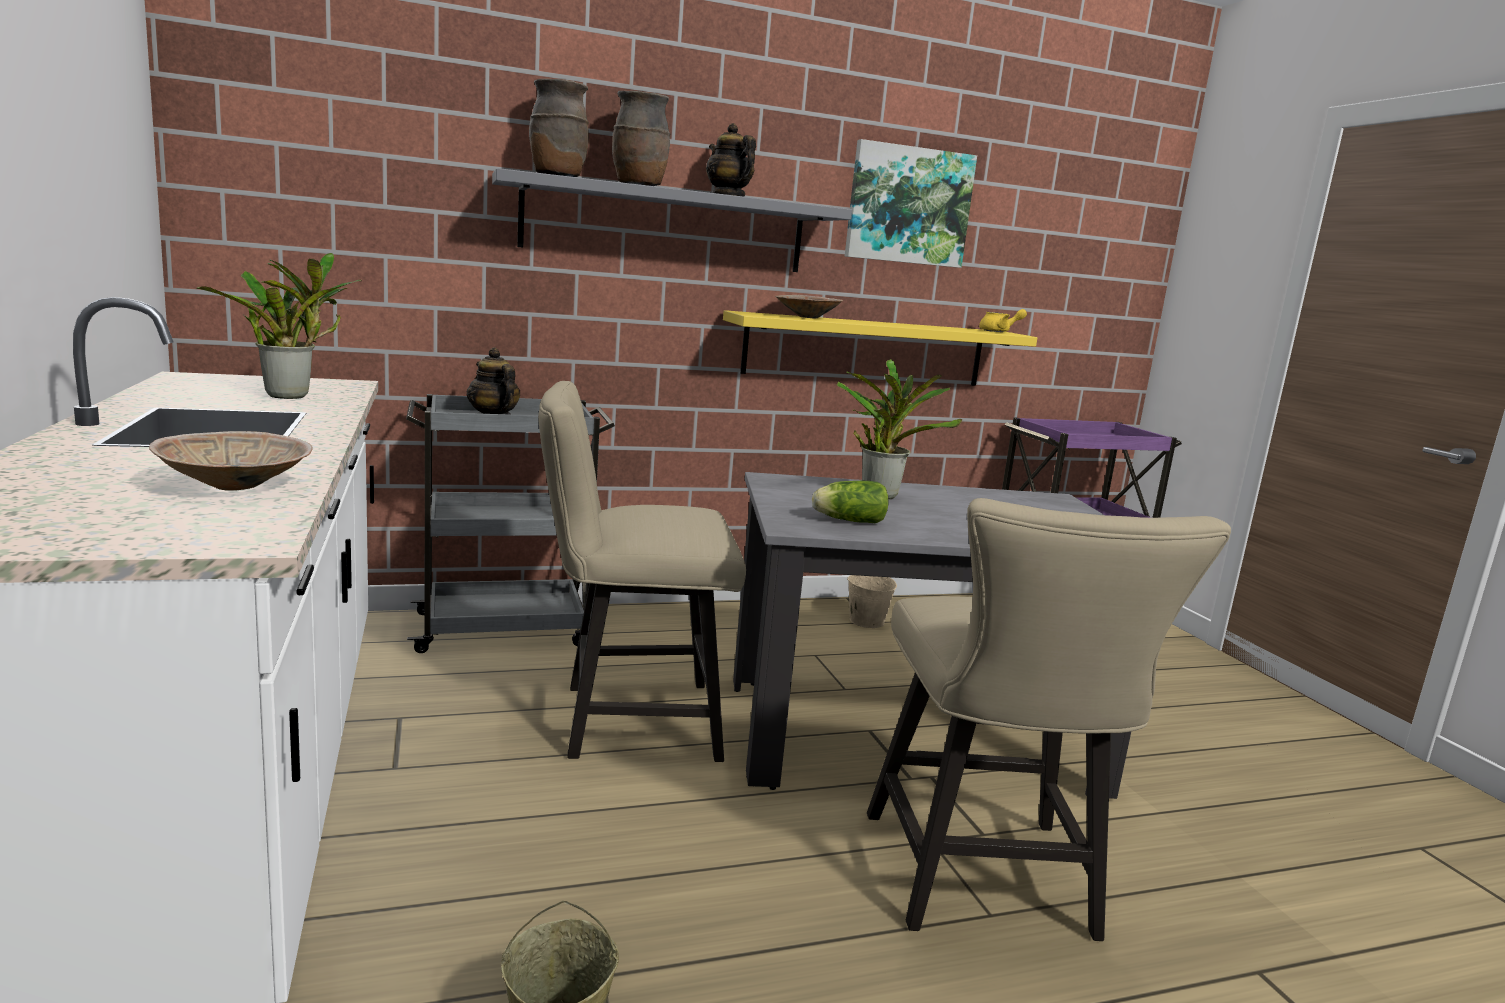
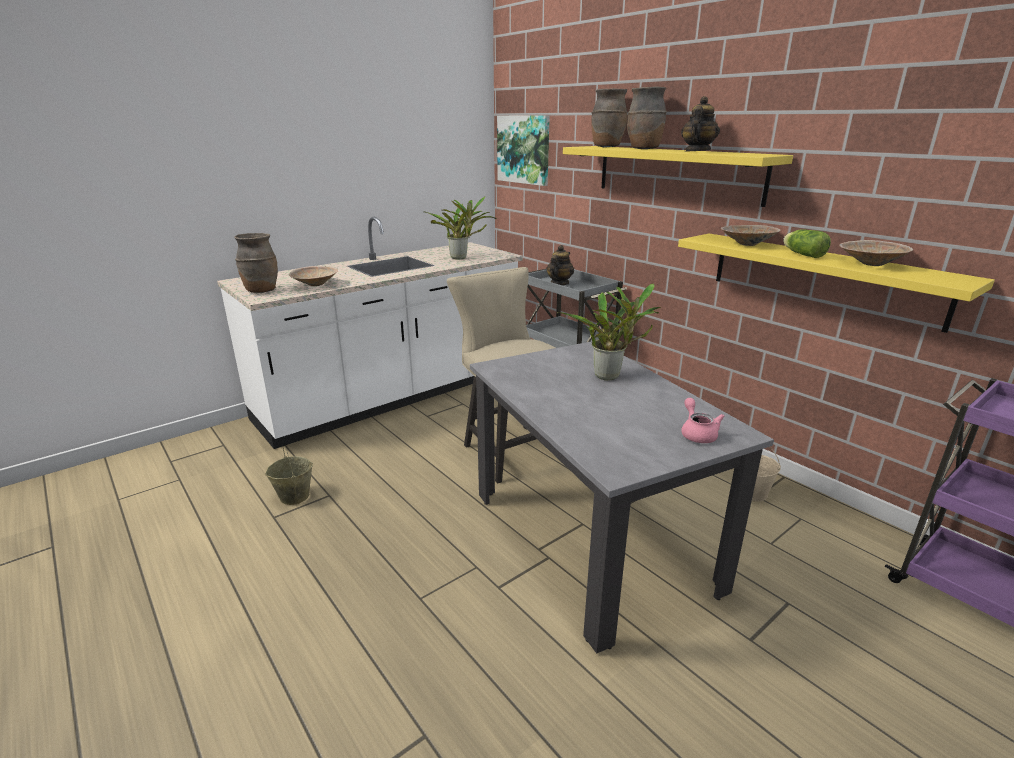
camera: 70 degrees right, 10 degrees up
(147, 531) = (261, 290): none -> brown vase
(666, 226) = (676, 173): grey shelf -> yellow shelf
(847, 520) = (527, 375): lettuce -> lettuce (802, 254)
(908, 206) = (881, 144): picture -> picture (524, 149)
(932, 326) = (870, 264): none -> beige bowl
(985, 885) = (446, 593): beige chair -> none
(999, 331) = (957, 279): yellow teapot -> none
(1054, 507) = (697, 433): none -> pink teapot

